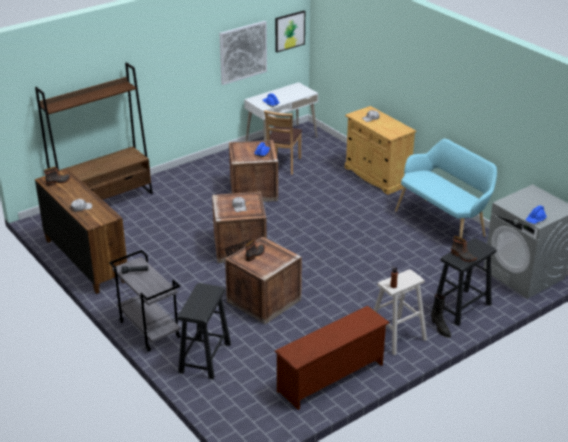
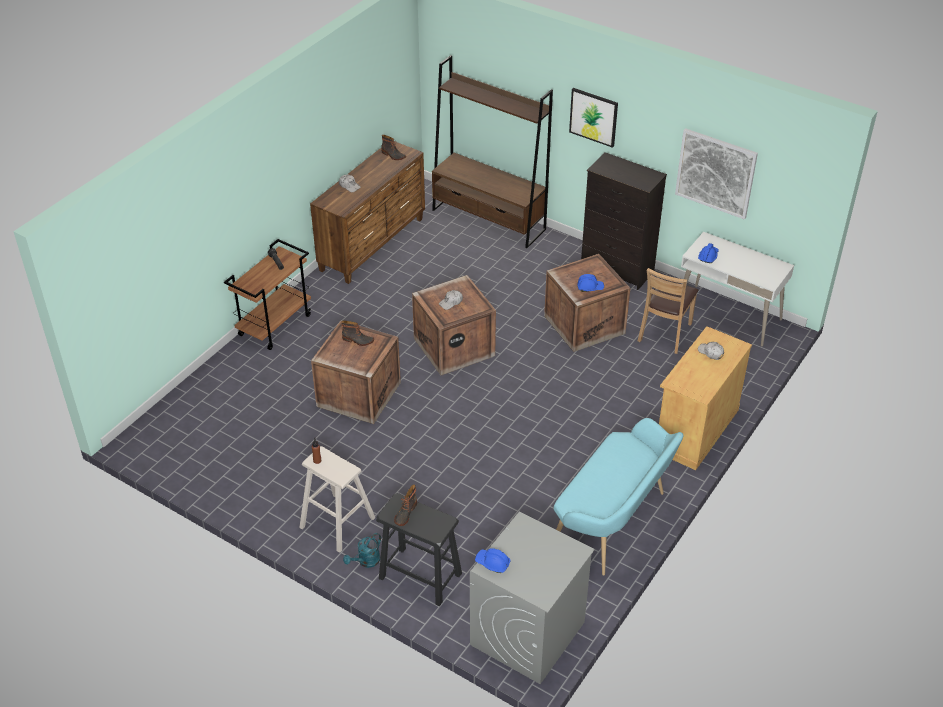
camera: 70 degrees right, 10 degrees up
(148, 329) = (275, 324): grey cart -> brown cart
(204, 358) = (243, 377): black stool -> none
(206, 165) = (617, 270): none -> black dresser
(283, 164) = (665, 333): brown chair -> brown chair turned 60 degrees counterclockwise
(289, 31) = (796, 189): picture -> picture (593, 117)
(331, 378) = (241, 483): brown shoe rack -> none
(440, 329) = (366, 562): black boot -> turquoise watering can

